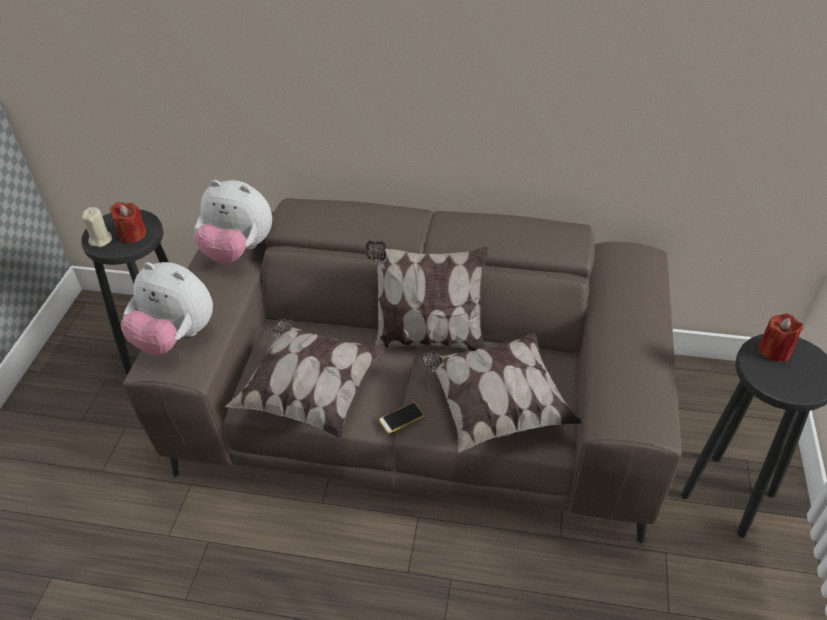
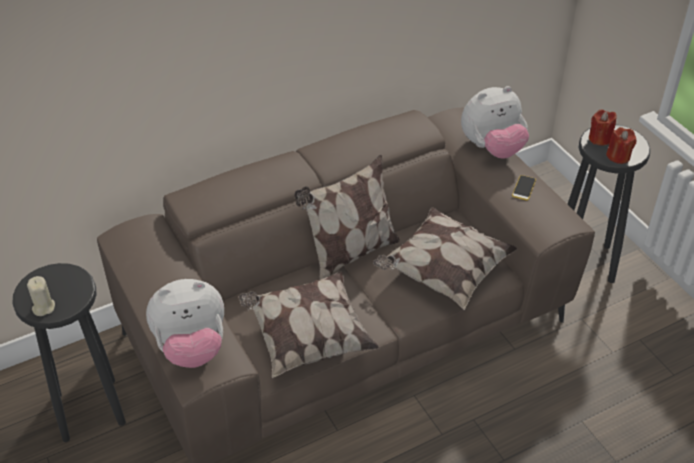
camera: 40 degrees left, 0 degrees up
(132, 235) = (68, 288): red candle -> red candle (618, 156)
(238, 251) = (162, 258): plush toy -> plush toy (492, 148)
(401, 418) = (389, 317): phone -> phone (524, 188)

